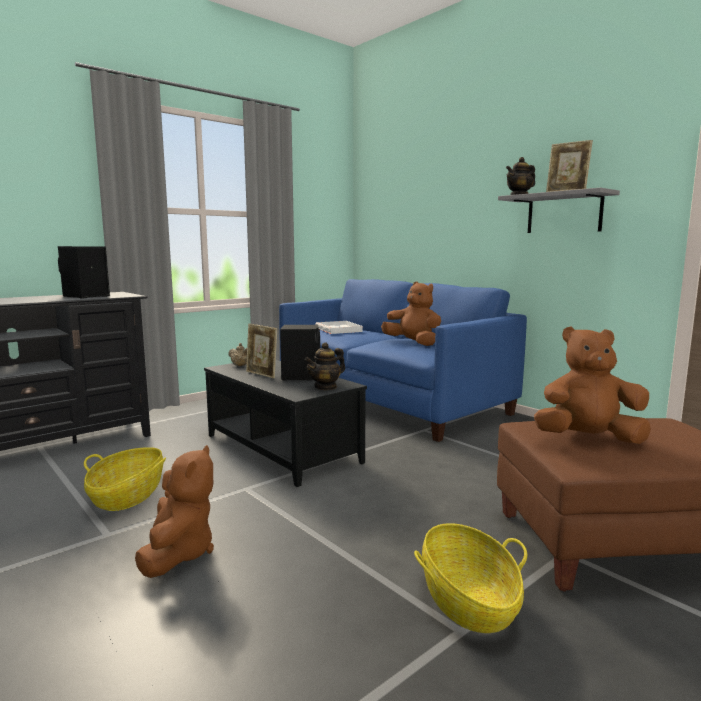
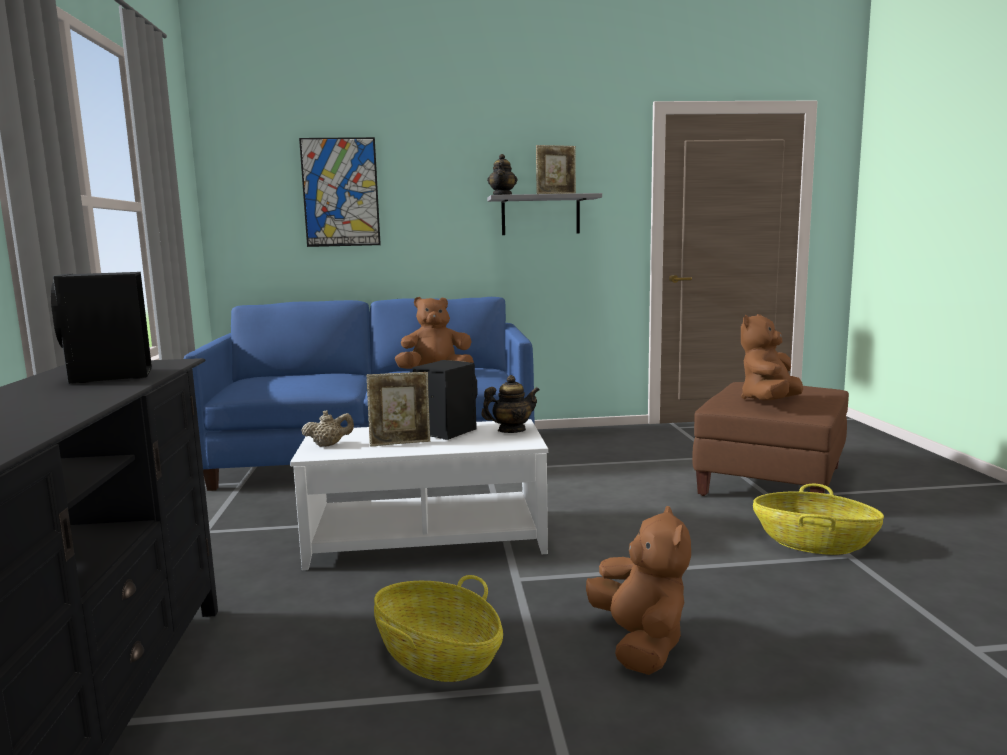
camera: 55 degrees left, 0 degrees up
(179, 553) = (640, 644): brown plush toy -> brown plush toy turned 45 degrees clockwise
(283, 448) = (426, 537): black coffee table -> white coffee table
(325, 387) = (511, 430): teapot -> teapot turned 105 degrees counterclockwise
(339, 330) = (290, 379): white tray -> none
(420, 200) = (340, 192): none -> picture

